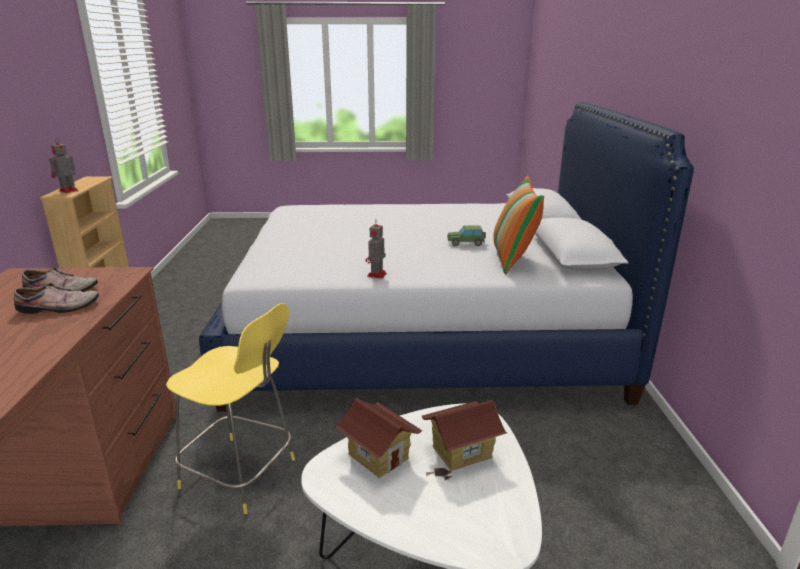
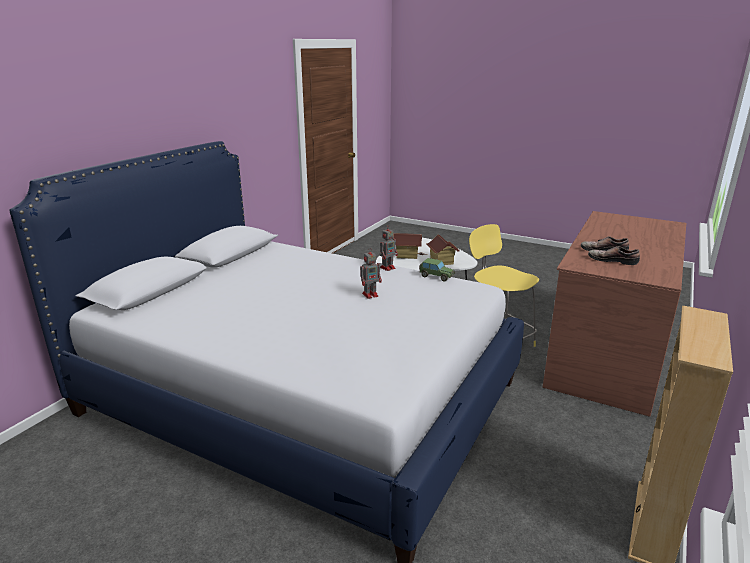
camera: 150 degrees left, 0 degrees up
(67, 191) = (703, 319): toy robot -> toy robot (371, 294)
(466, 243) = (280, 278): toy car -> toy car (436, 276)
(513, 259) = (278, 258): pillow -> none

